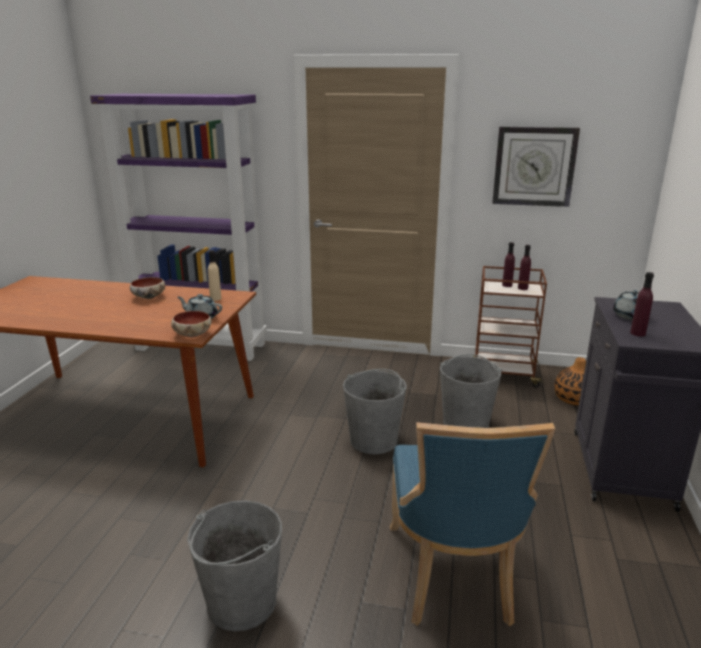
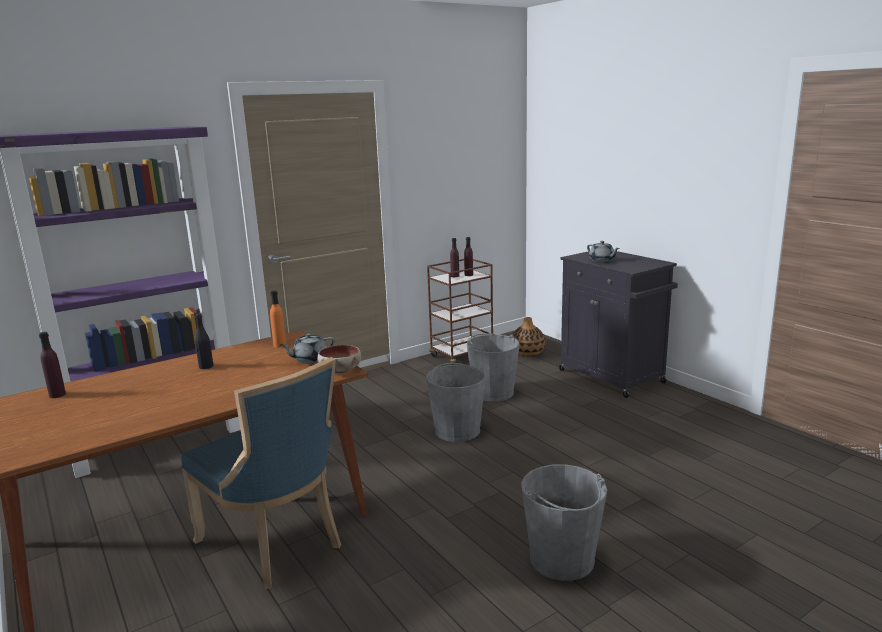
camera: 45 degrees left, 5 degrees down
(149, 297) = (206, 366): bowl -> black bottle
(215, 298) = (280, 345): beige bottle -> orange bottle
(453, 576) = (634, 469): blue chair -> blue chair (275, 544)
(534, 166) = (448, 172): wall clock -> none
(637, 333) = (625, 266): purple bottle -> purple bottle (57, 395)

